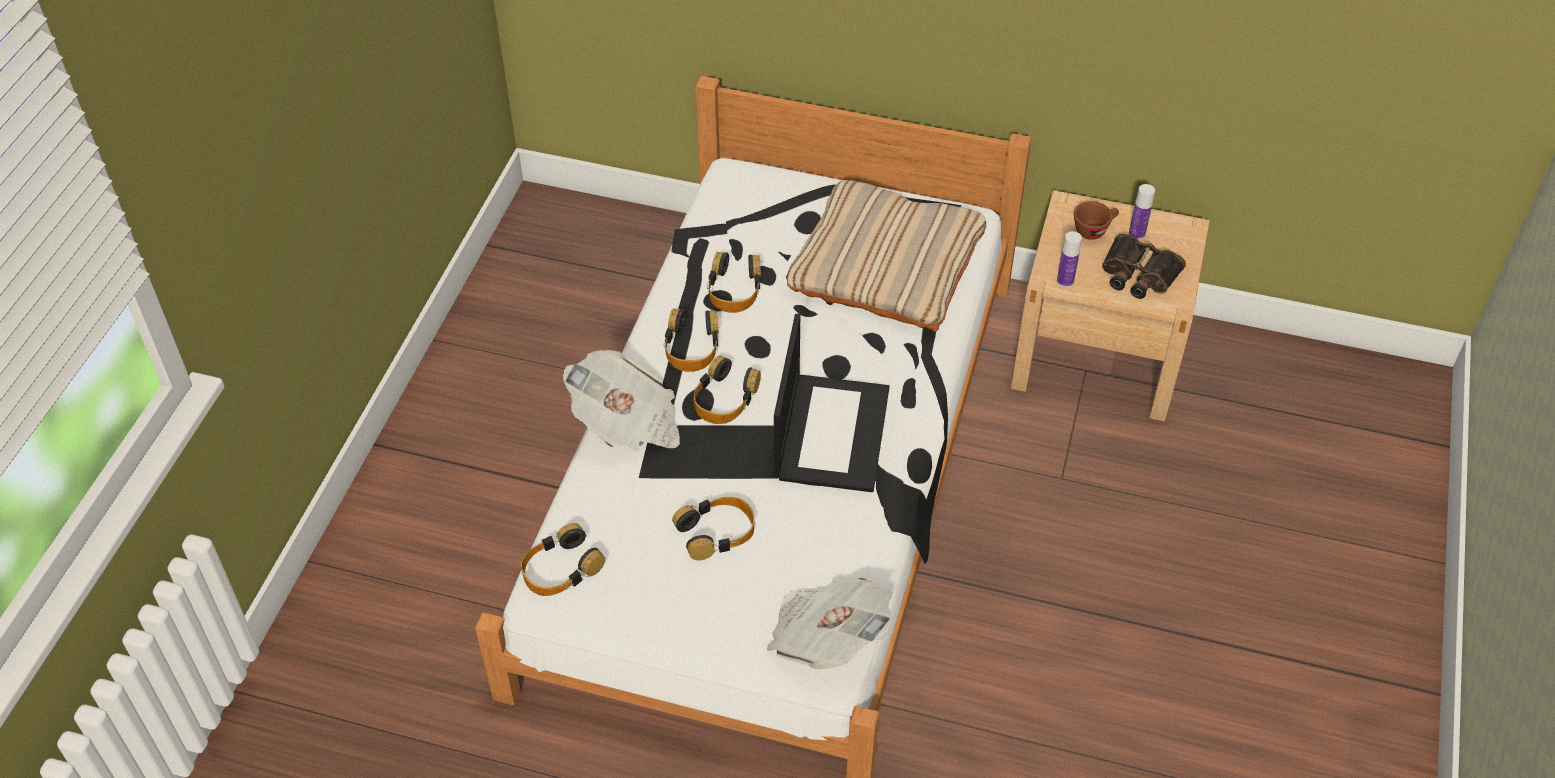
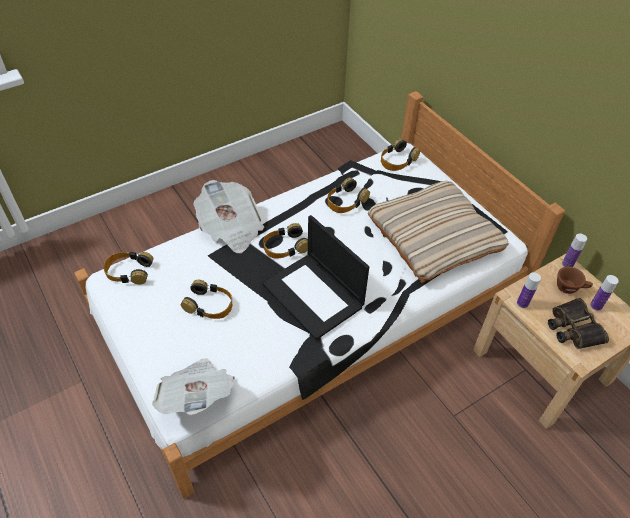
camera: 40 degrees right, 0 degrees up
(692, 346) = (297, 214): headphones -> headphones (397, 160)
(831, 431) = (314, 295): laptop -> laptop turned 90 degrees clockwise
(1067, 204) = (567, 264): none -> bottle

